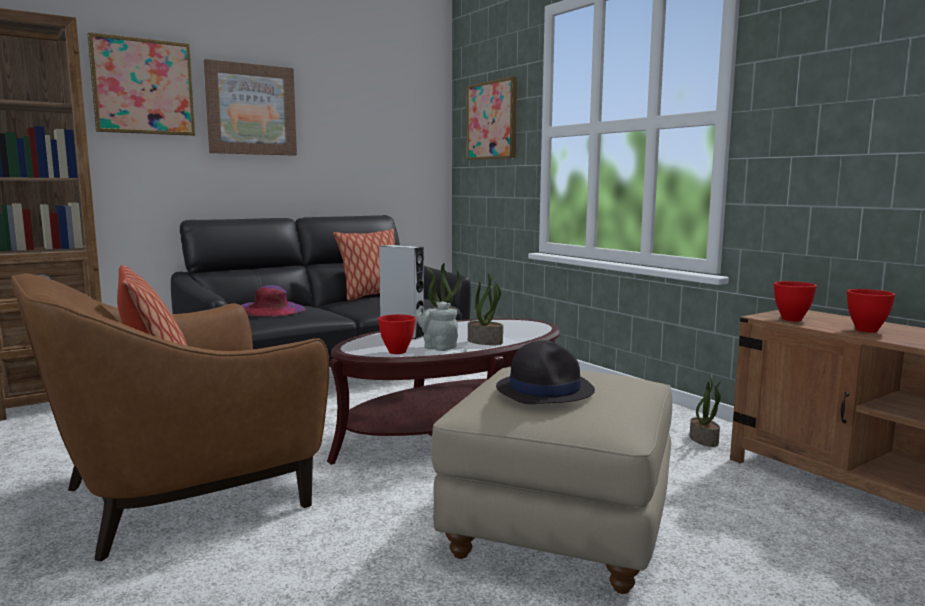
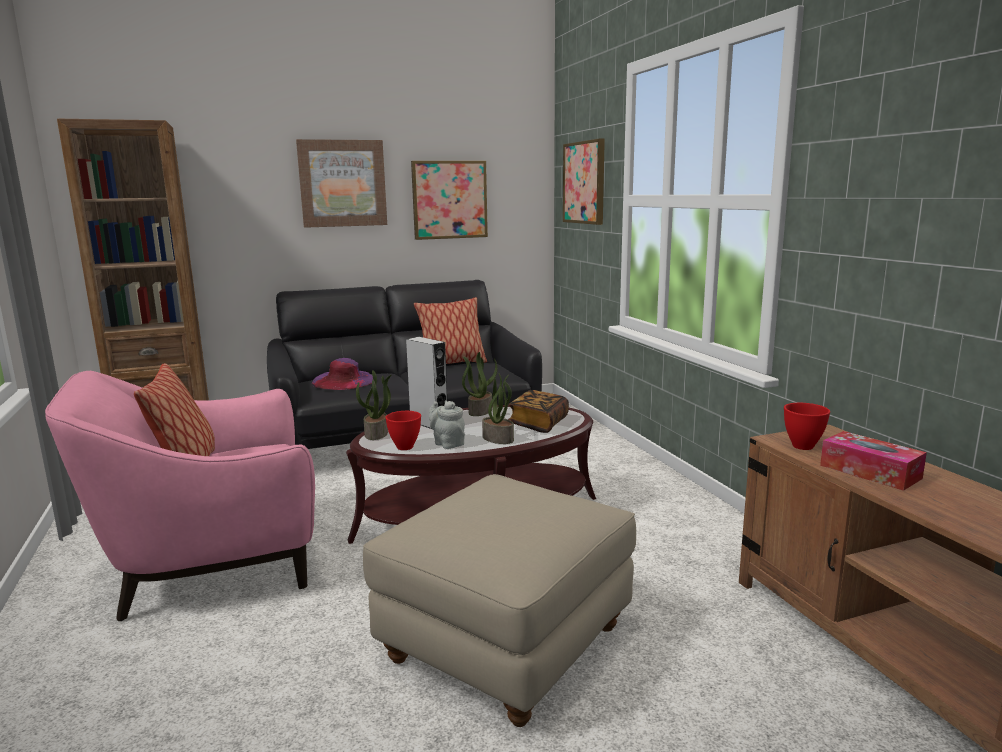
camera: 15 degrees right, 5 degrees up
(143, 87) = (241, 170): picture -> picture (449, 200)
(182, 496) = (212, 564): brown armchair -> pink armchair
(512, 330) = (538, 424): none -> book
(545, 390) = (477, 518): black hat -> none
(704, 440) = (728, 554): potted plant -> potted plant (377, 434)
(865, 330) = (870, 472): red bowl -> tissue box

